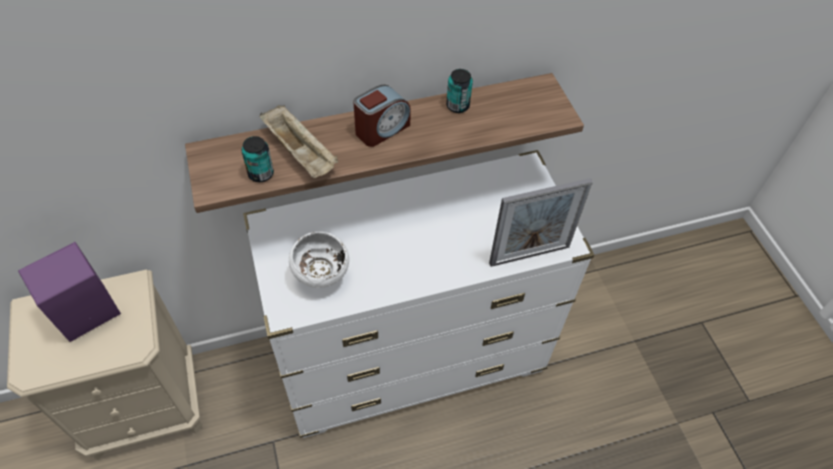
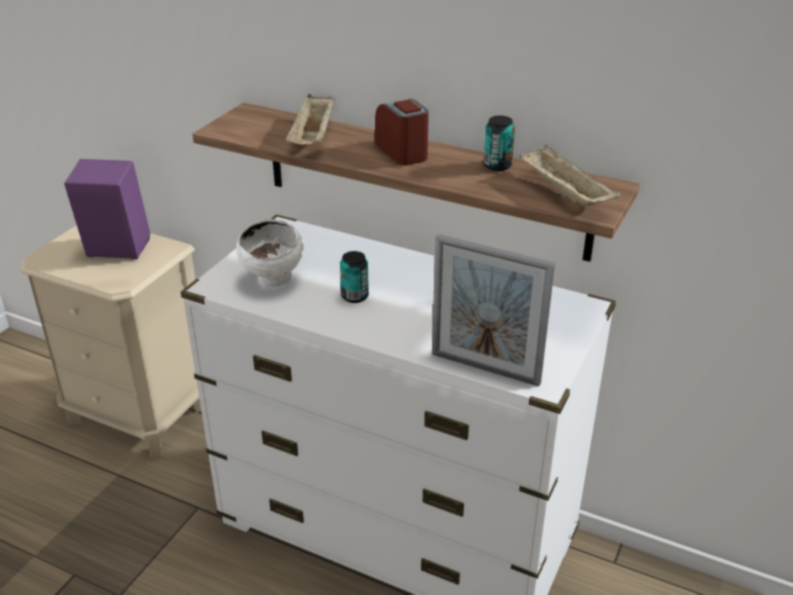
camera: 45 degrees right, 20 degrees down
(261, 174) = (265, 136): can -> can (355, 296)
(382, 129) = (402, 152): alarm clock -> alarm clock turned 120 degrees counterclockwise
(525, 110) = (563, 194): none -> beige tray

